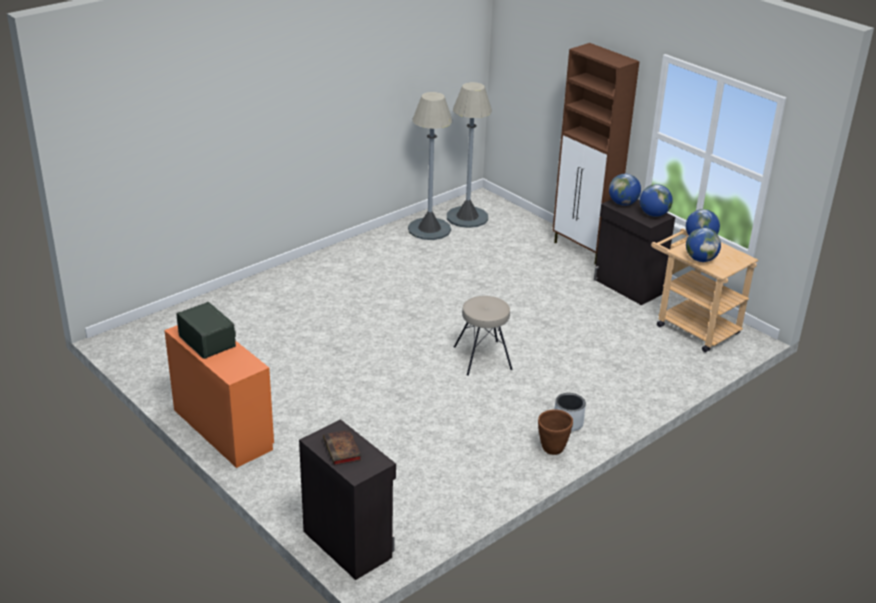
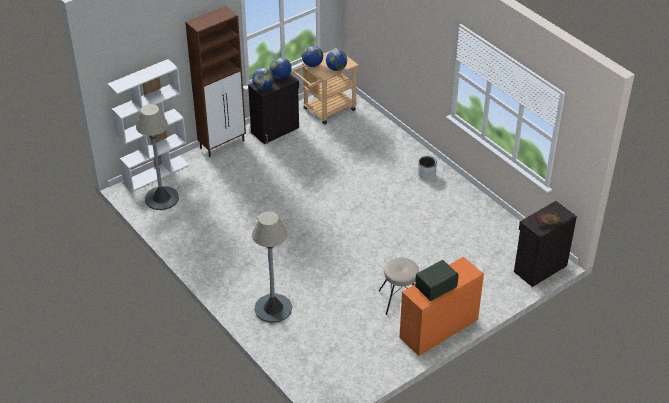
camera: 85 degrees left, 10 degrees up
(429, 229) = (178, 220): grey floor lamp -> grey floor lamp (273, 308)
(483, 357) = (358, 203): beige stool -> beige stool (400, 299)
(513, 211) = (156, 173): none -> white bookcase
(552, 449) = (451, 182): brown planter -> none

